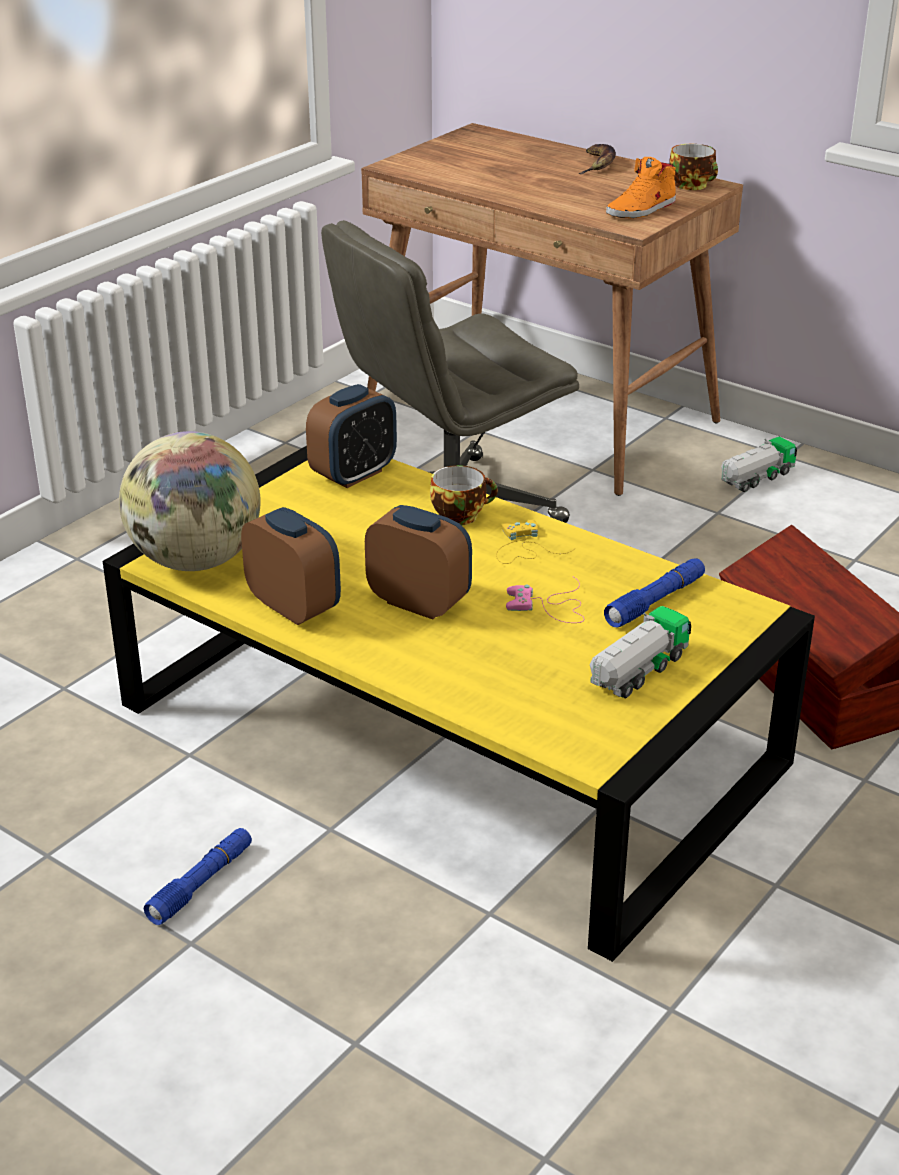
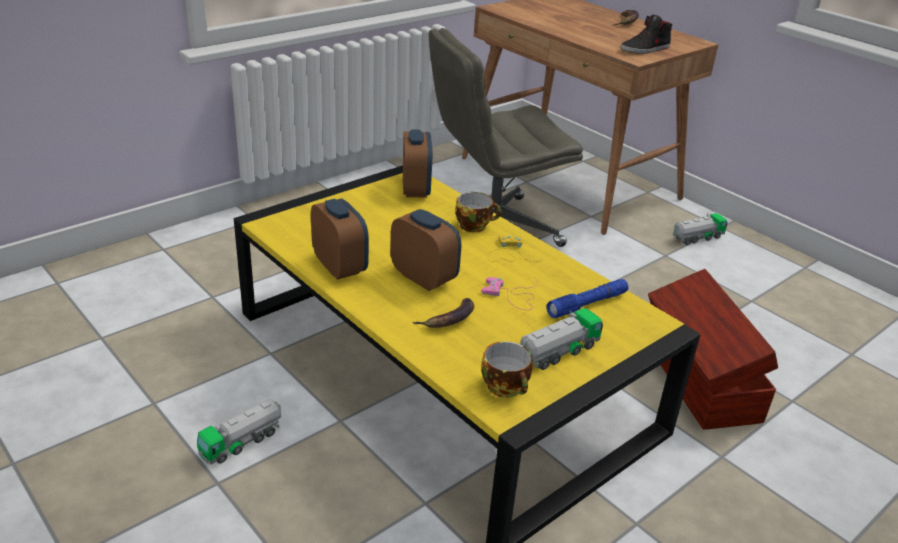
camera: 10 degrees right, 0 degrees up
(195, 560) = (290, 227): globe -> none
(201, 884) = (241, 442): blue flashlight -> toy truck
(354, 474) = (416, 189): alarm clock -> alarm clock turned 60 degrees counterclockwise
(476, 654) = (449, 319): none -> banana
(642, 209) = (645, 49): orange shoe -> black shoe
(693, 185) = (684, 40): cup -> cup (507, 387)

